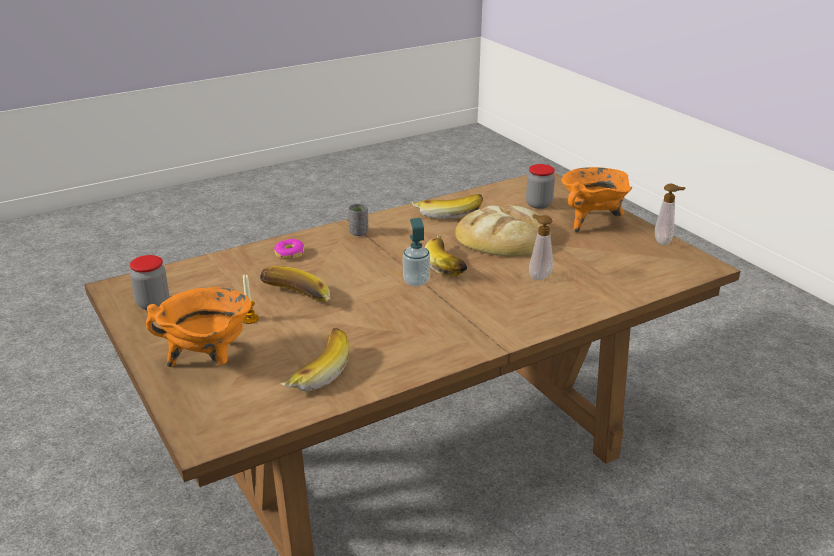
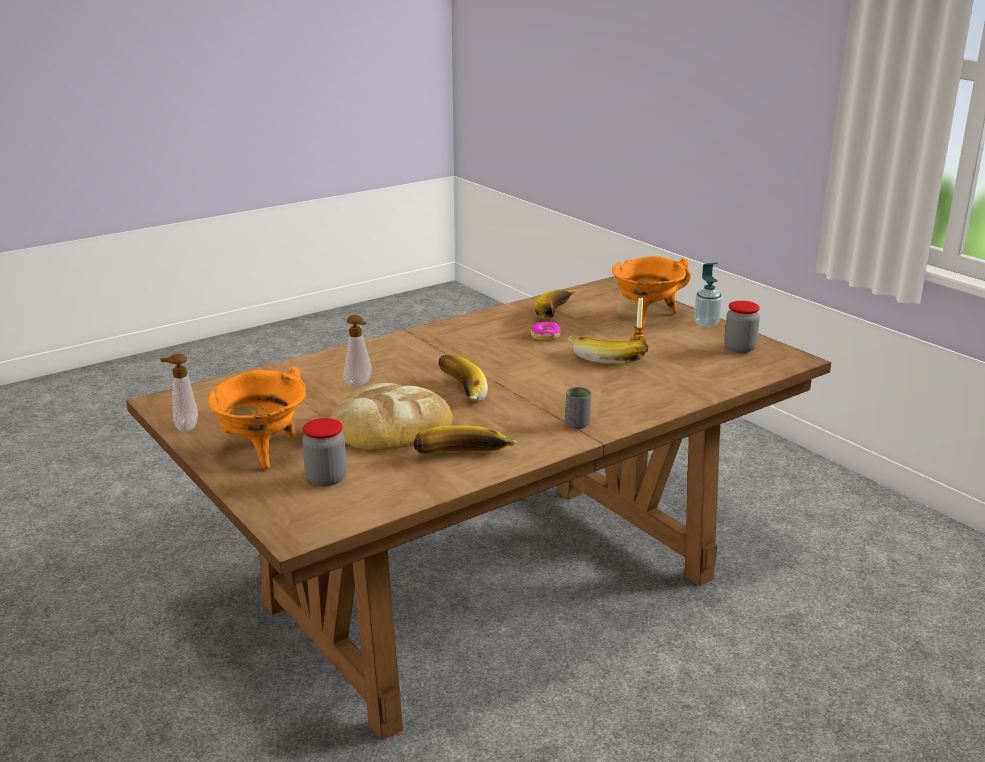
camera: 175 degrees right, 5 degrees down
(289, 254) = (645, 396): donut -> donut (545, 336)
(416, 281) = (492, 375): soap dispenser -> soap dispenser (706, 323)

